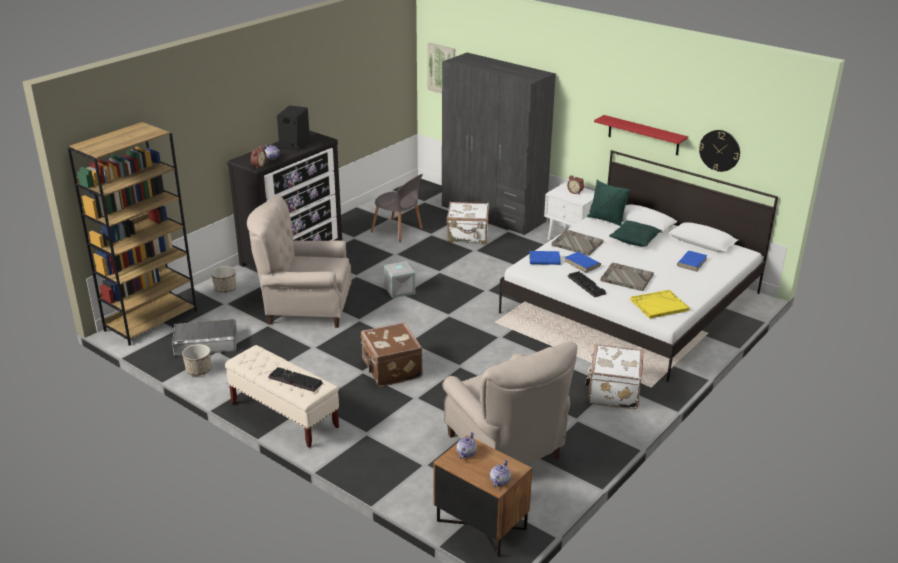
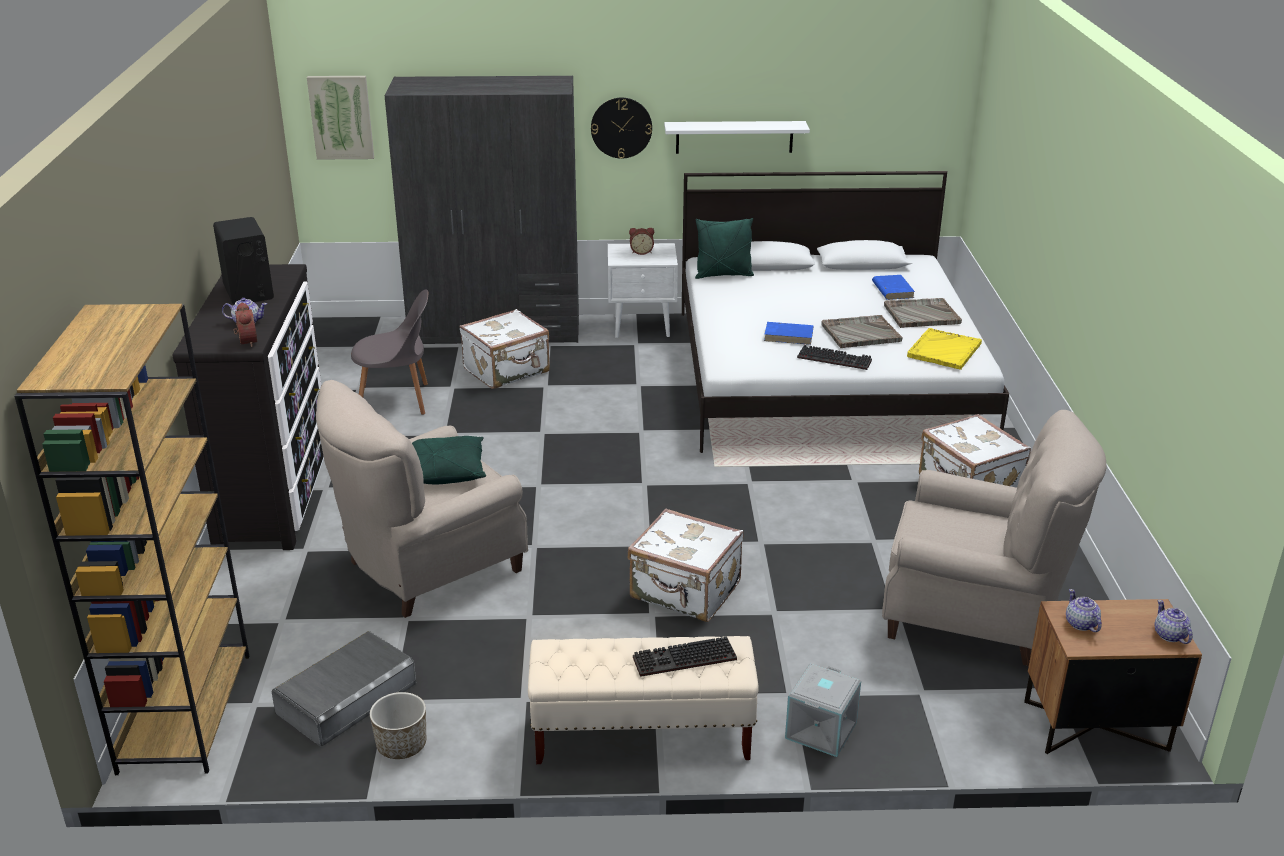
camera: 40 degrees left, 0 degrees up
(225, 289) = (245, 598): planter -> none
(391, 370) = (685, 592): brown suitcase -> white suitcase
(399, 290) = (527, 480): grey storage box -> grey storage box (822, 731)
(544, 260) = (739, 348): blue book -> none
(576, 243) = (740, 314): grey tray -> grey tray (921, 314)
(635, 240) = (793, 286): green pillow -> green pillow (446, 471)
(643, 135) = (734, 137): red shelf -> white shelf
(719, 150) = (856, 129): wall clock -> wall clock (621, 127)

